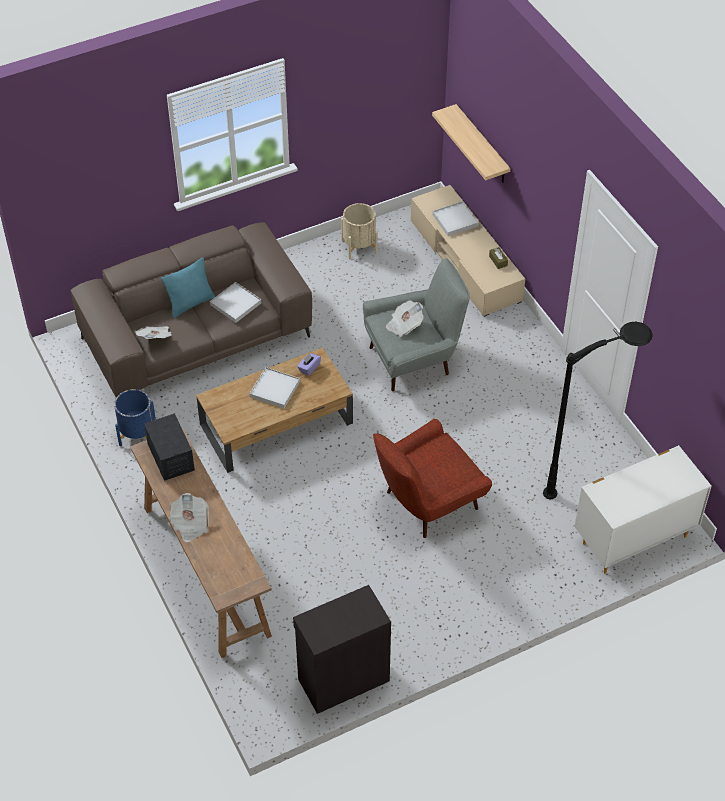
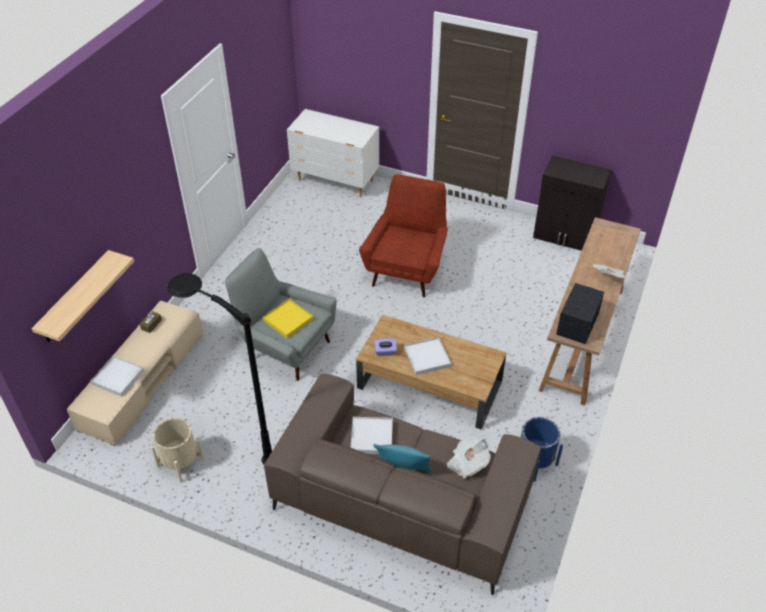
camera: 130 degrees left, 5 degrees down
(404, 325) = (288, 320): newspaper -> yellow tray
(426, 503) = (407, 270): red armchair -> red armchair turned 90 degrees counterclockwise
(591, 481) = (309, 214): black floor lamp -> black floor lamp (232, 441)

